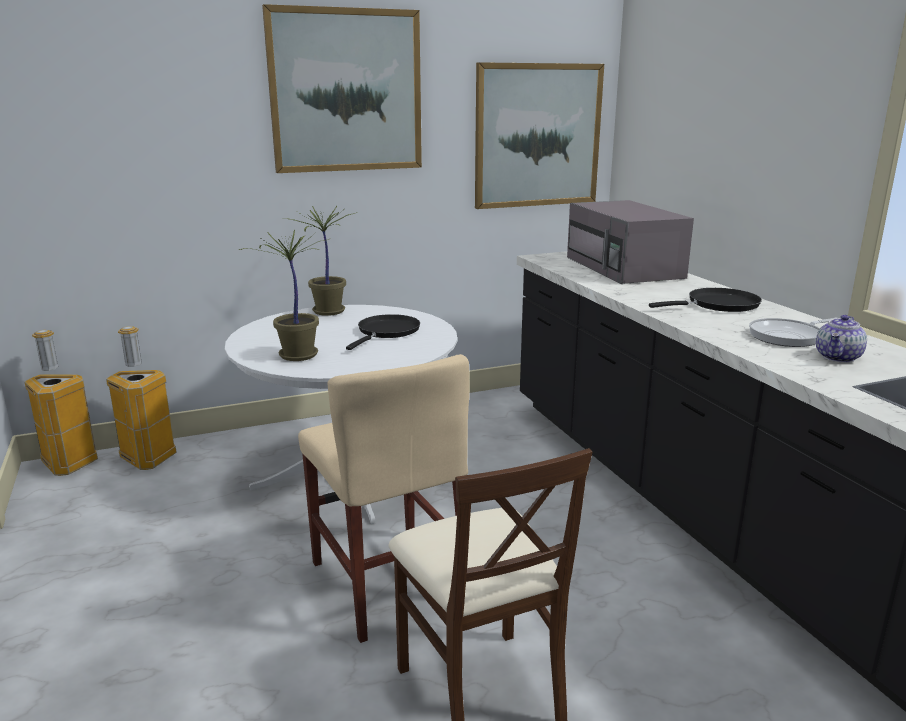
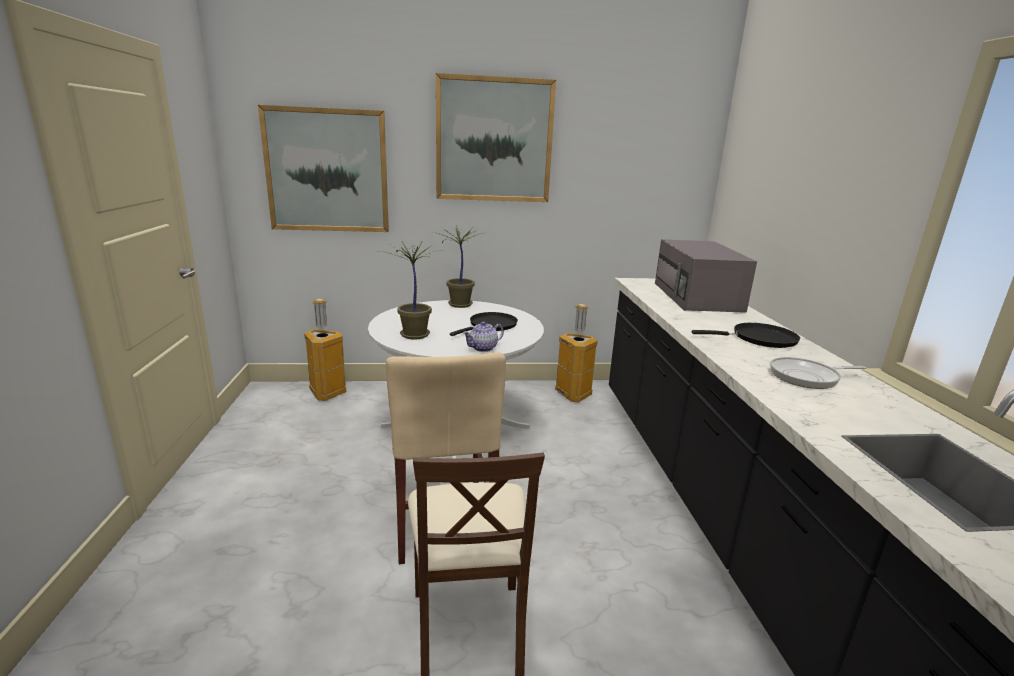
camera: 15 degrees right, 0 degrees up
(68, 464) = (276, 388): trash can -> trash can (572, 395)
(537, 136) = (648, 183): picture -> picture (327, 171)
(838, 357) = (845, 404): teapot -> teapot (483, 348)

